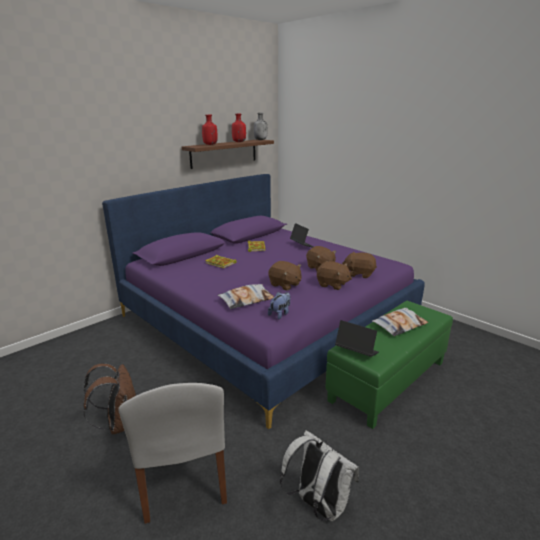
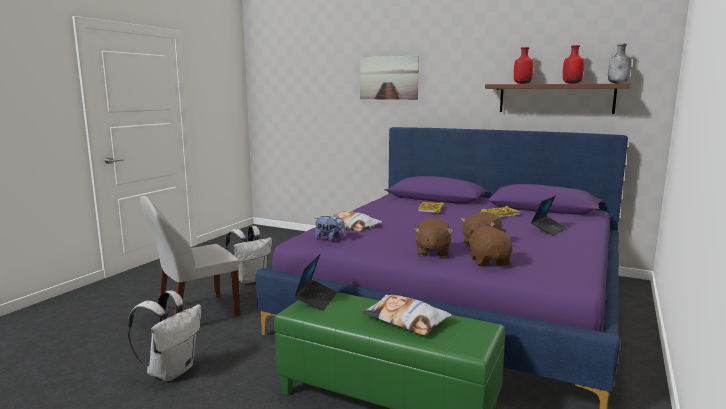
camera: 70 degrees right, 10 degrees down
(81, 147) = (388, 78): none -> picture
(119, 424) = (250, 279): brown backpack -> white backpack
(285, 285) = (401, 233): brown plush toy -> none

